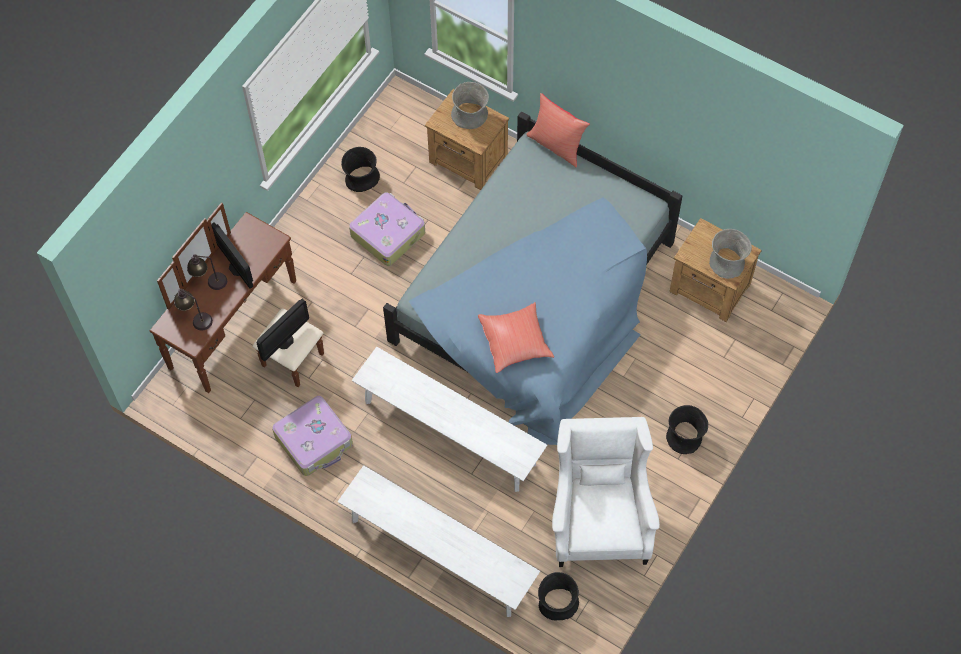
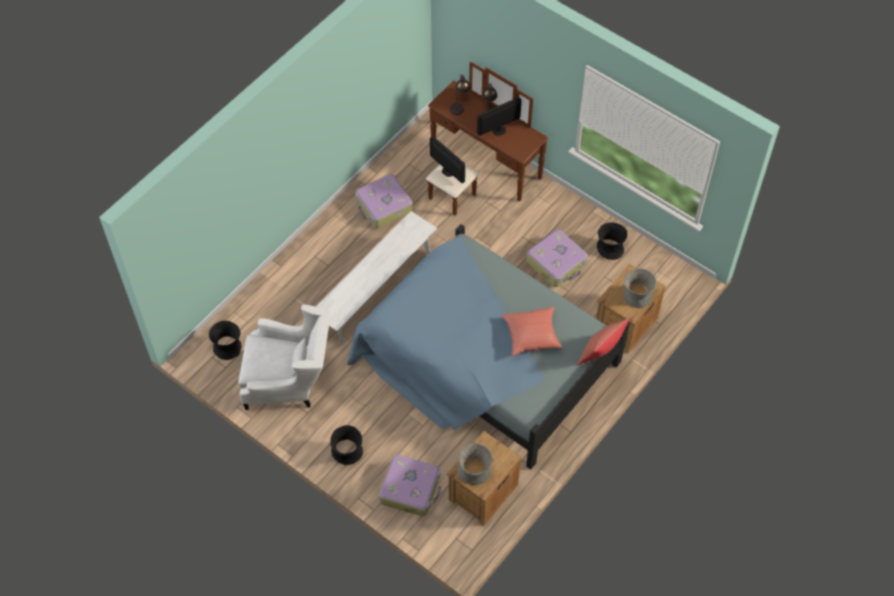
camera: 95 degrees right, 5 degrees down
(439, 554) = (281, 276): white bench -> none
(515, 342) = (414, 302): red pillow -> red pillow (531, 336)
(720, 362) = (411, 489): none -> suitcase

